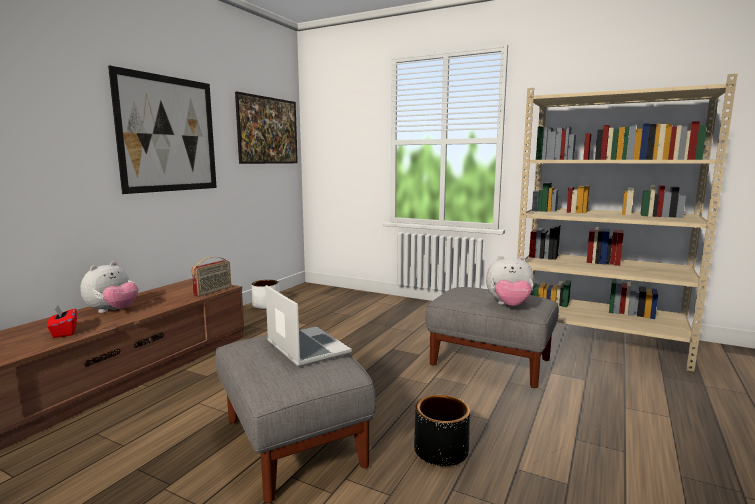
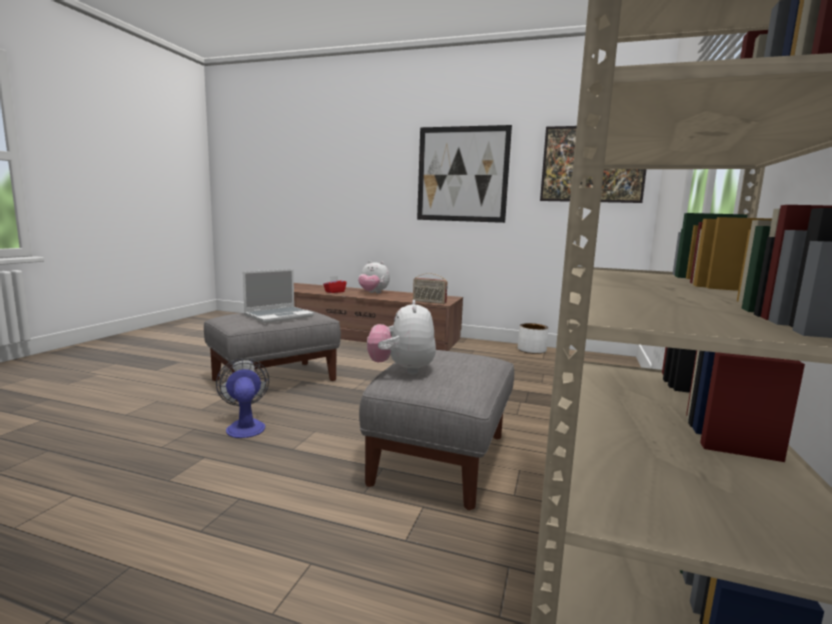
camera: 80 degrees right, 0 degrees up
(441, 451) = (245, 426): black planter -> fan

